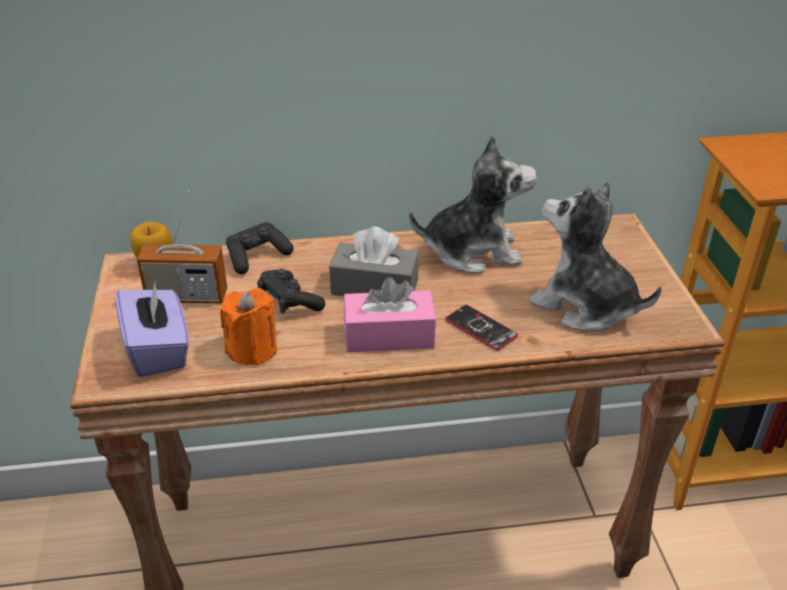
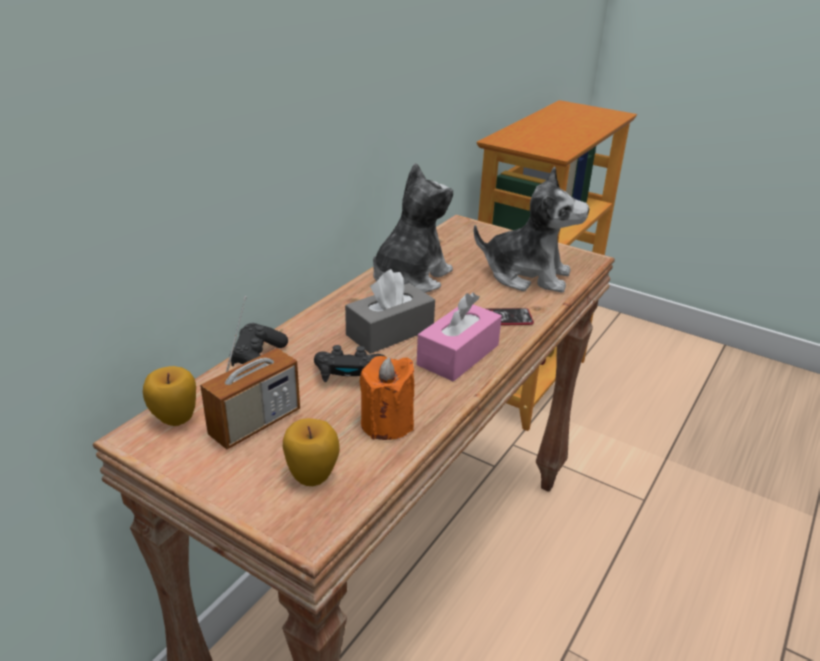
camera: 50 degrees left, 5 degrees down
(158, 350) = (312, 476): purple tissue box -> apple
(584, 306) = (527, 275): plush toy -> plush toy turned 150 degrees counterclockwise

